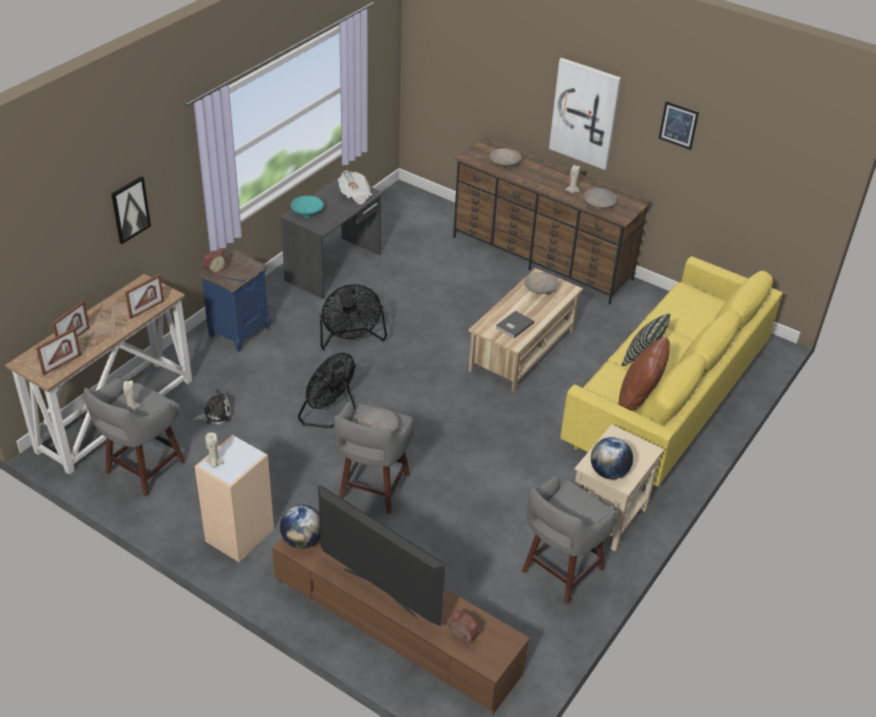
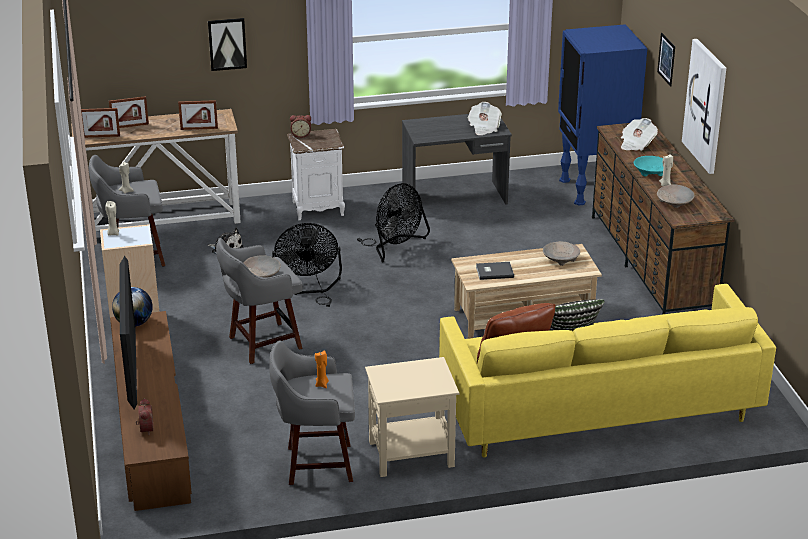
camera: 45 degrees right, 10 degrees down
(240, 332) = (318, 209): blue nightstand -> white nightstand
(307, 211) = (427, 124): turquoise bowl -> turquoise bowl (650, 171)
(348, 337) = (393, 246): black fan -> black fan turned 75 degrees counterclockwise
(422, 211) = (593, 189): none -> blue cabinet
(504, 163) = (636, 144): beige bowl -> newspaper
(571, 504) = (322, 384): none -> orange candle
(608, 472) = (386, 382): globe -> none
(678, 125) = (755, 131): picture -> picture (666, 59)

